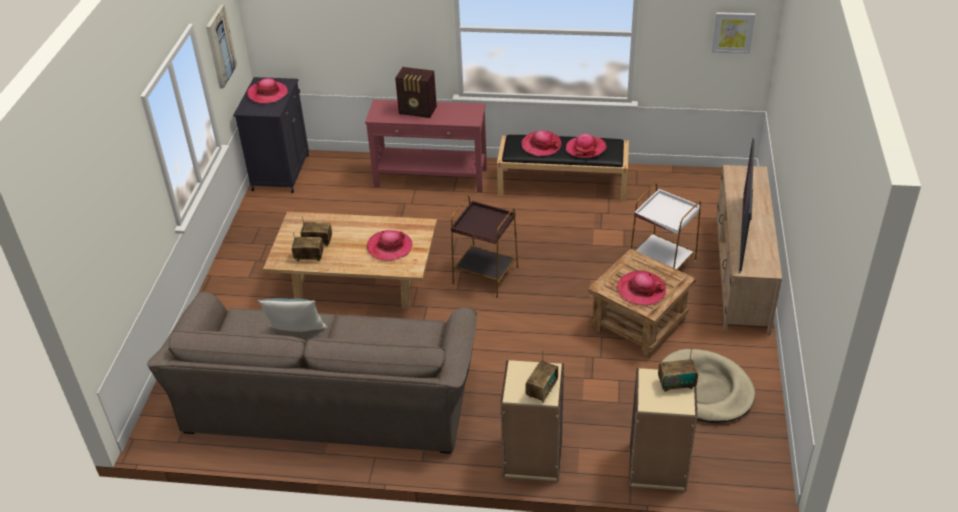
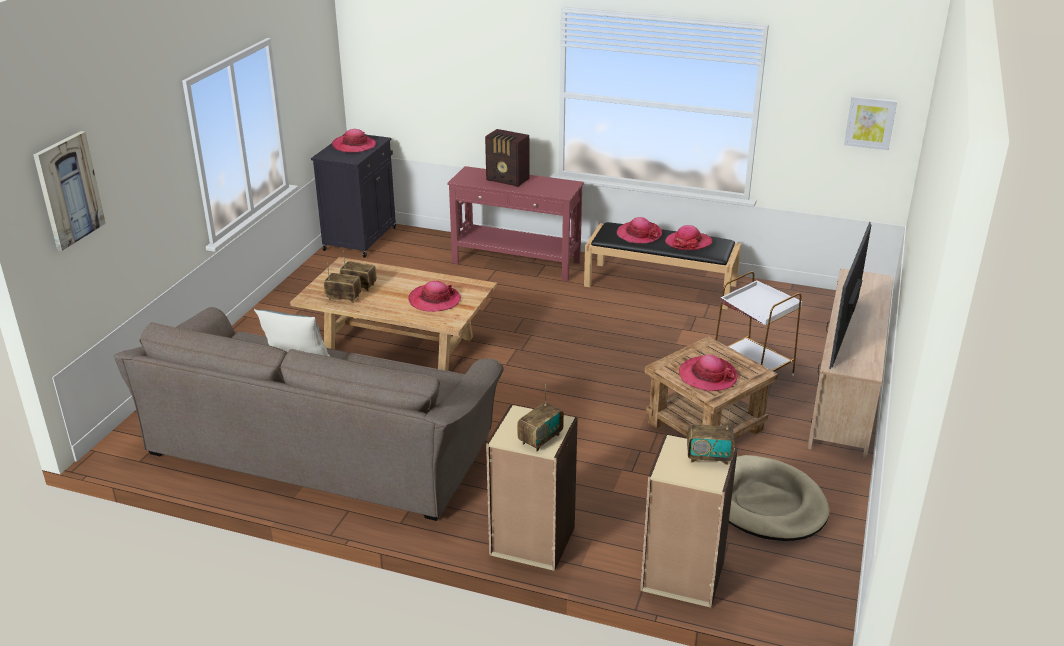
camera: 10 degrees right, 10 degrees down
(220, 46) = (305, 80): picture -> picture (68, 190)
(486, 276) = (543, 356): brown side table -> none

